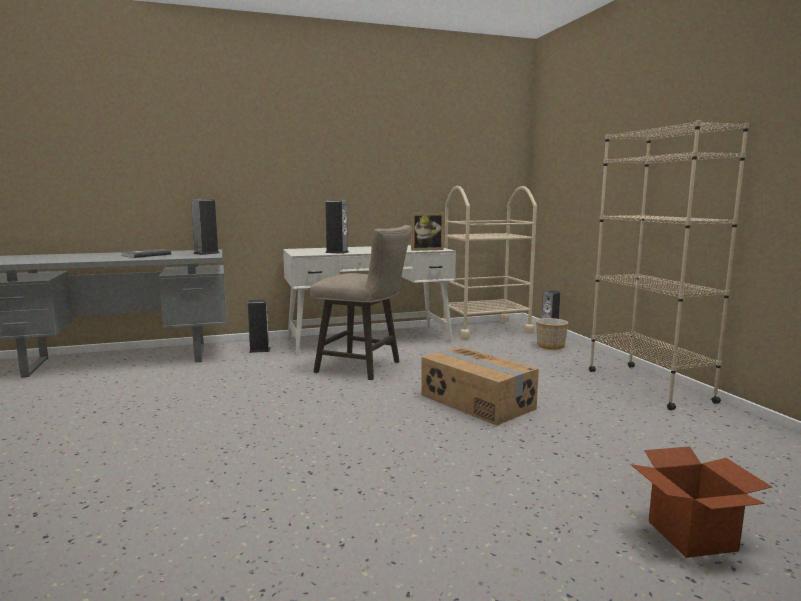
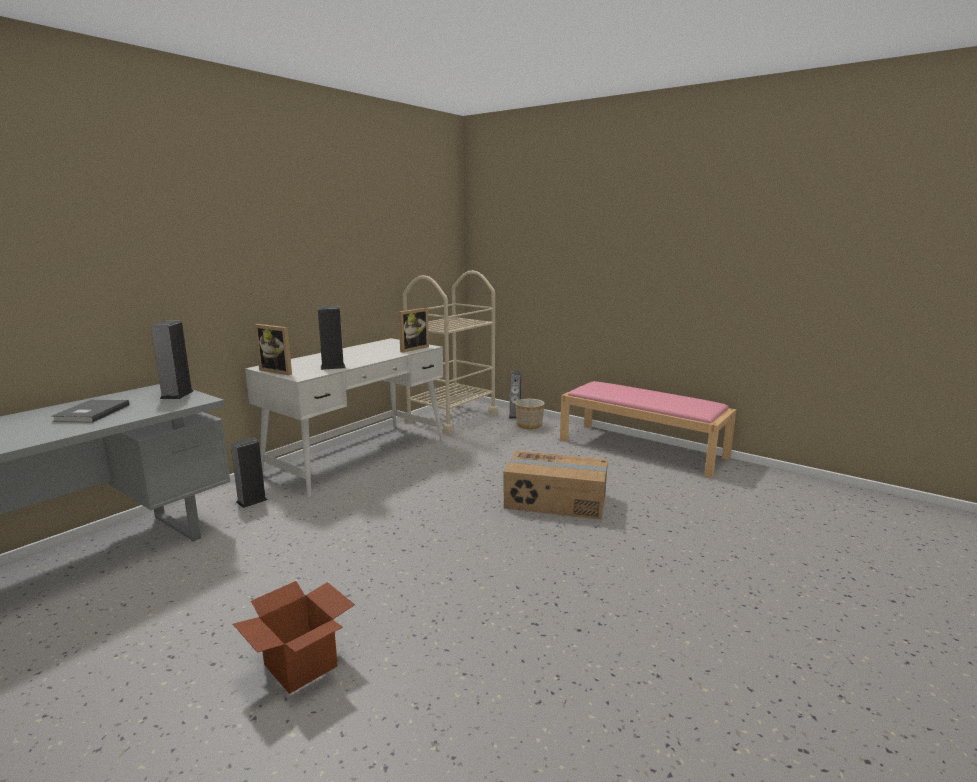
camera: 35 degrees left, 5 degrees up
(297, 251) = (279, 371): none -> picture frame
(364, 367) = (406, 492): beige stool -> none
(648, 385) = (643, 449): beige bookcase -> pink bench
(691, 536) = (812, 565): cardboard box -> cardboard box (300, 665)

